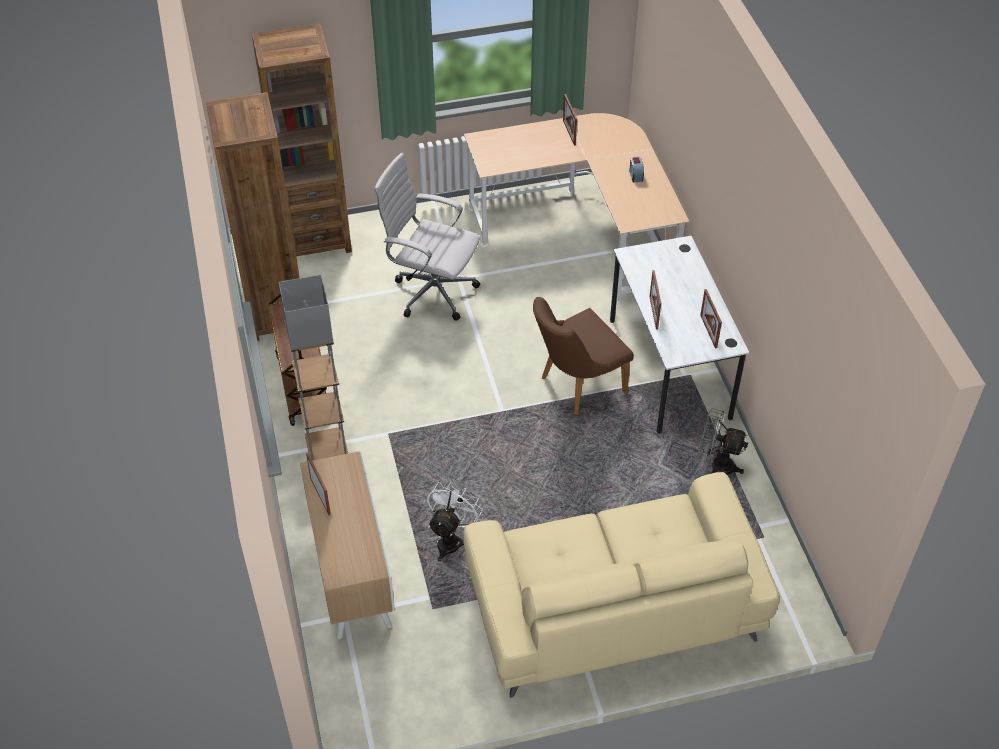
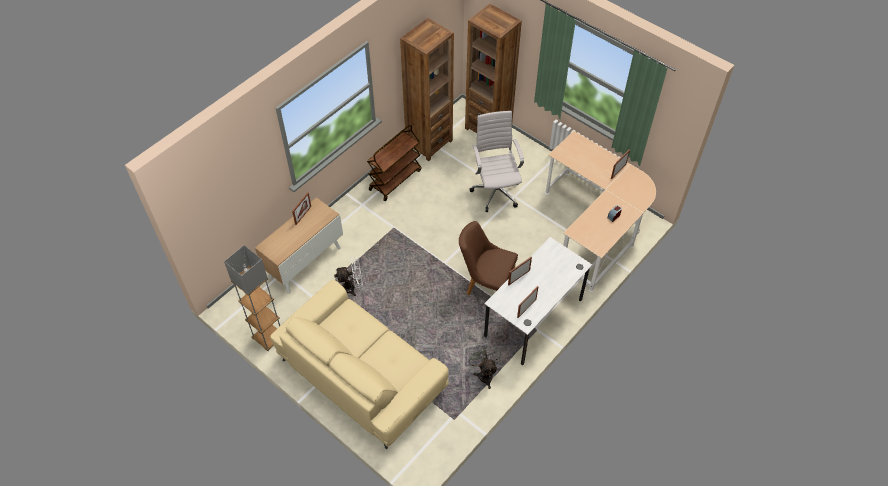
camera: 55 degrees right, 5 degrees up
(327, 449) = (366, 211): grey floor lamp -> grey floor lamp (268, 338)

